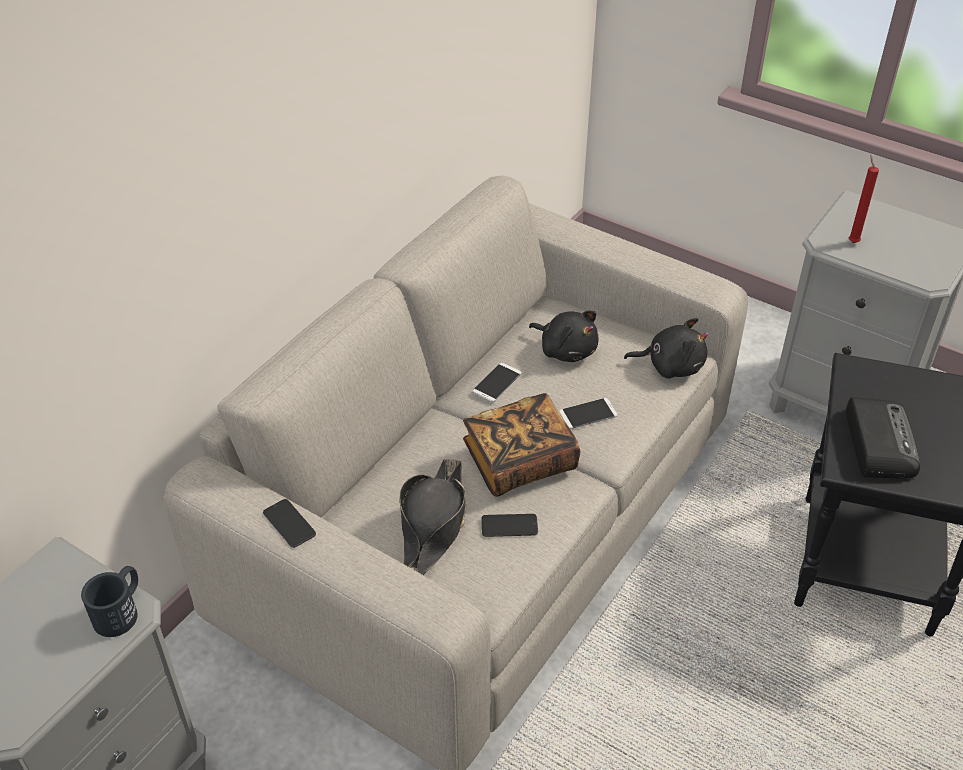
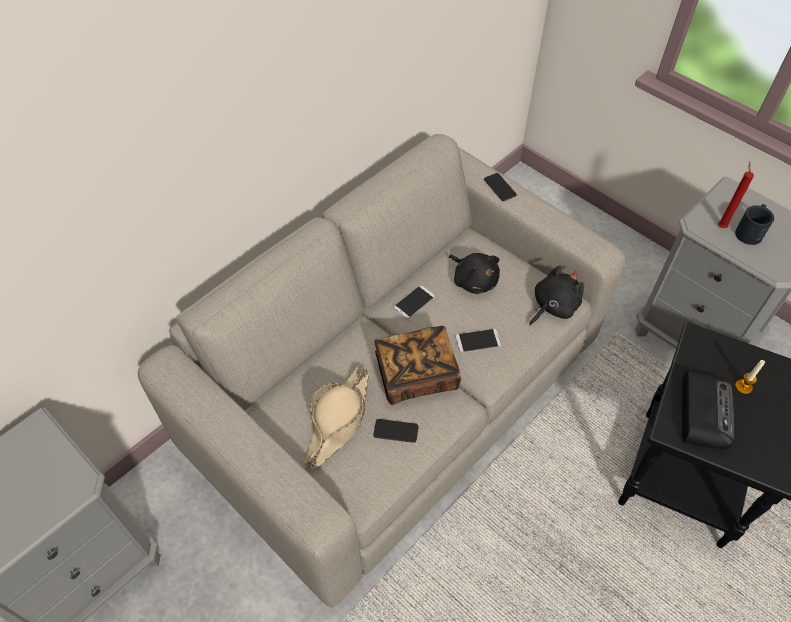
camera: 10 degrees right, 10 degrees up
(121, 610) = (72, 481): black mug -> black mug (750, 231)
(289, 524) = (220, 416): phone -> phone (499, 187)
(433, 525) = (338, 420): black hat -> beige hat
(671, 365) = (553, 306): black plush toy -> black plush toy turned 60 degrees counterclockwise
(917, 411) = (743, 387): none -> candle

